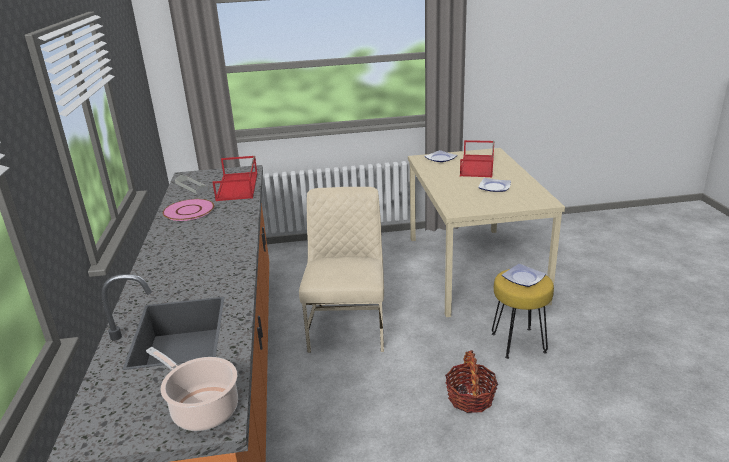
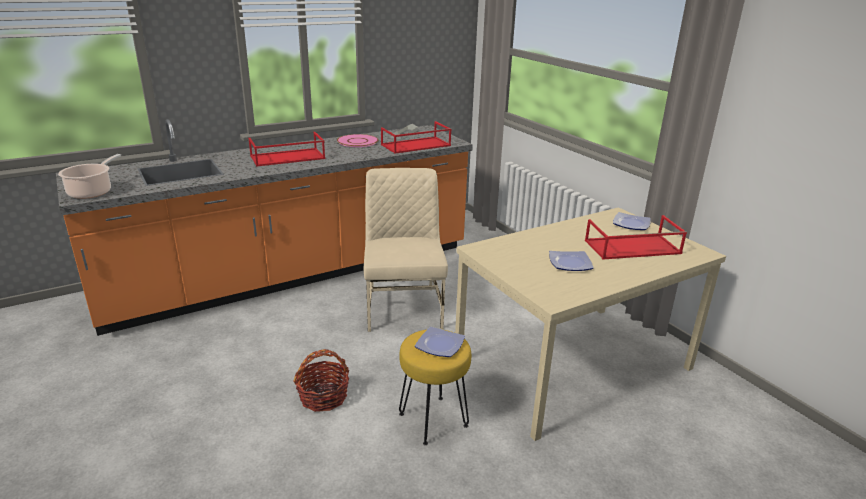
camera: 65 degrees right, 0 degrees up
(202, 253) = (287, 158): none -> red tray
(348, 327) = (403, 307): beige chair -> beige chair turned 75 degrees counterclockwise

